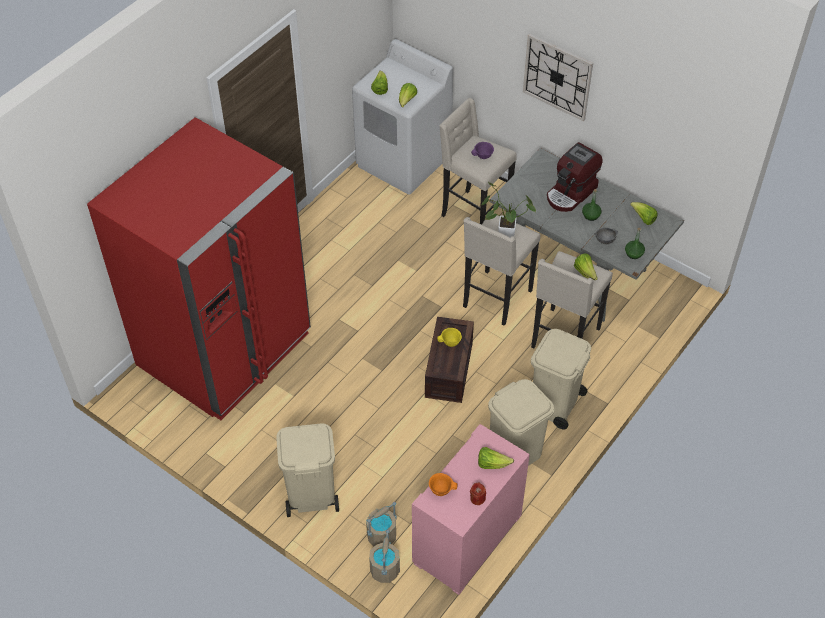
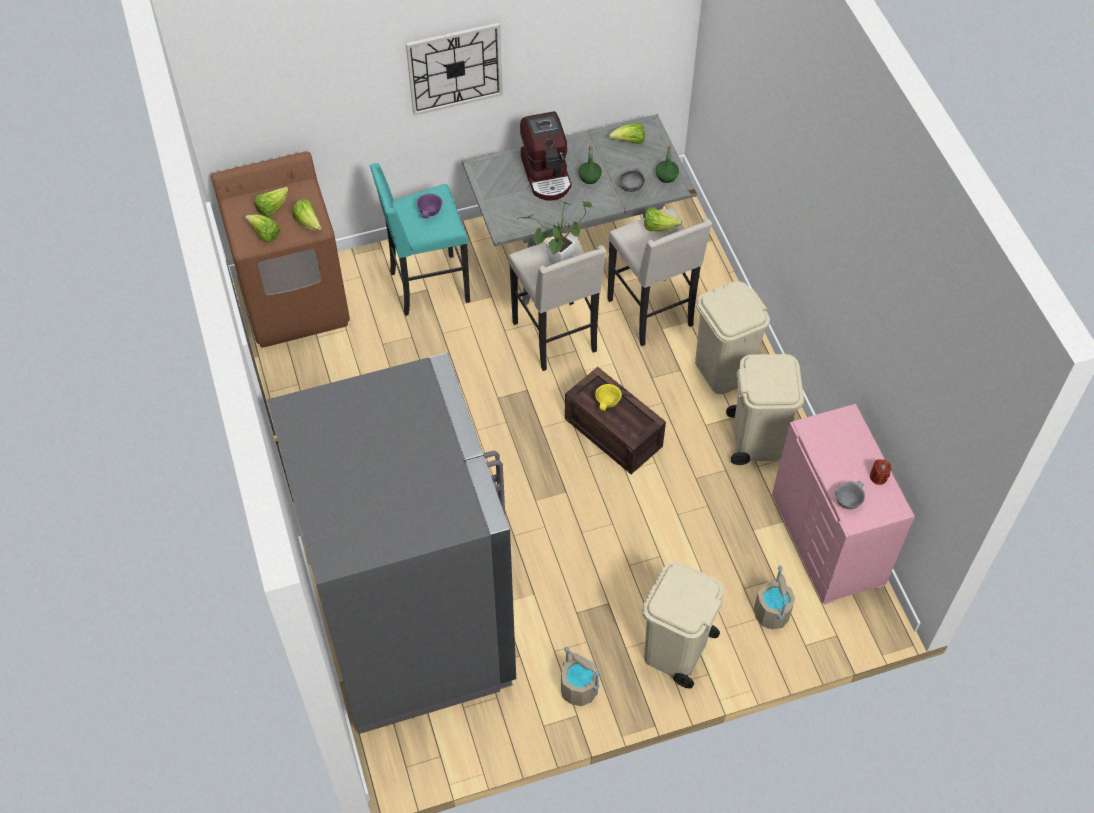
camera: 55 degrees left, 5 degrees up
(224, 350) = (413, 628): red fridge -> grey fridge
(385, 570) = (814, 634): beige bucket -> beige bucket (579, 689)
(404, 161) = (295, 302): white washing machine -> brown washing machine
(441, 490) = (847, 501): orange bowl -> grey bowl
(473, 214) = (427, 287): beige stool -> turquoise stool
(492, 464) = (846, 440): lettuce -> lettuce (272, 208)

